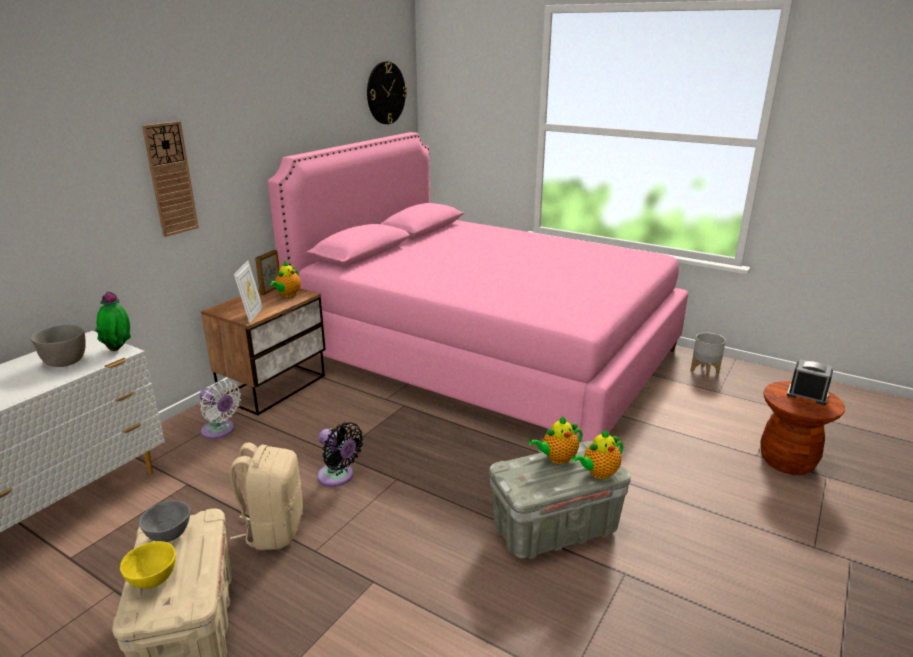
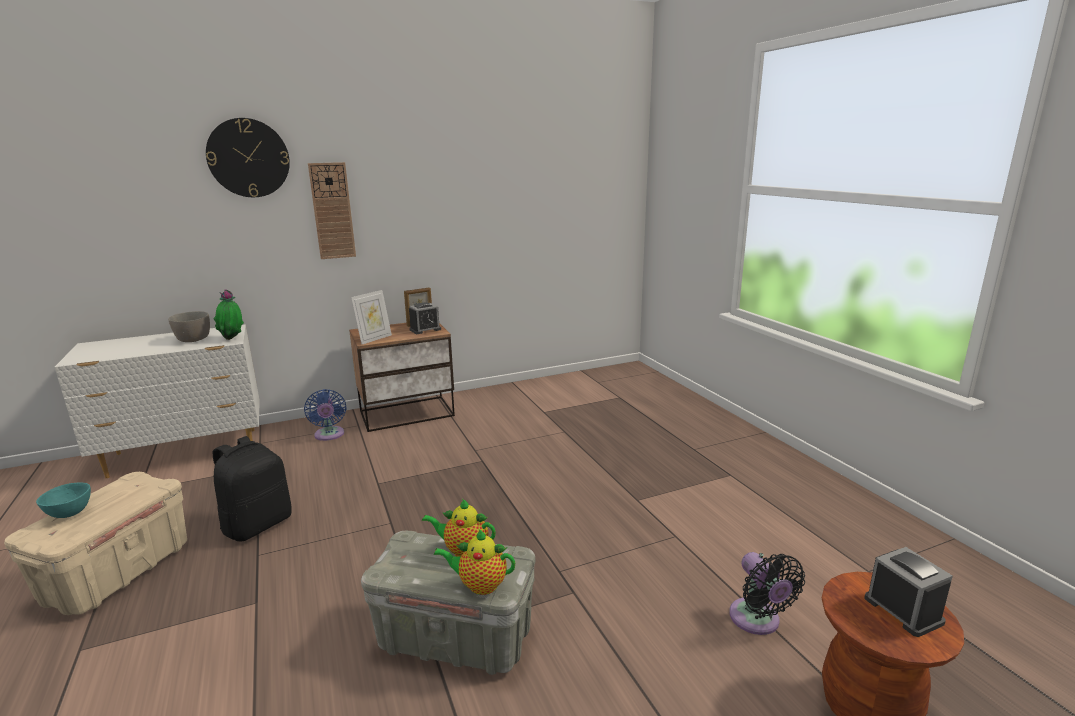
camera: 35 degrees right, 5 degrees down
(153, 580) = (69, 514): yellow bowl -> turquoise bowl
(168, 536) = (124, 487): grey bowl -> none
(220, 431) = (329, 435): white fan -> blue fan
(273, 529) = (258, 524): beige backpack -> black backpack
(287, 294) = (425, 329): teapot -> alarm clock
(338, 477) = (352, 502): black fan -> black fan (757, 621)
(385, 93) = (599, 152): wall clock -> wall clock (248, 158)
(487, 354) = (619, 438): pink bed -> none
(705, 372) = (878, 539): grey planter -> none

